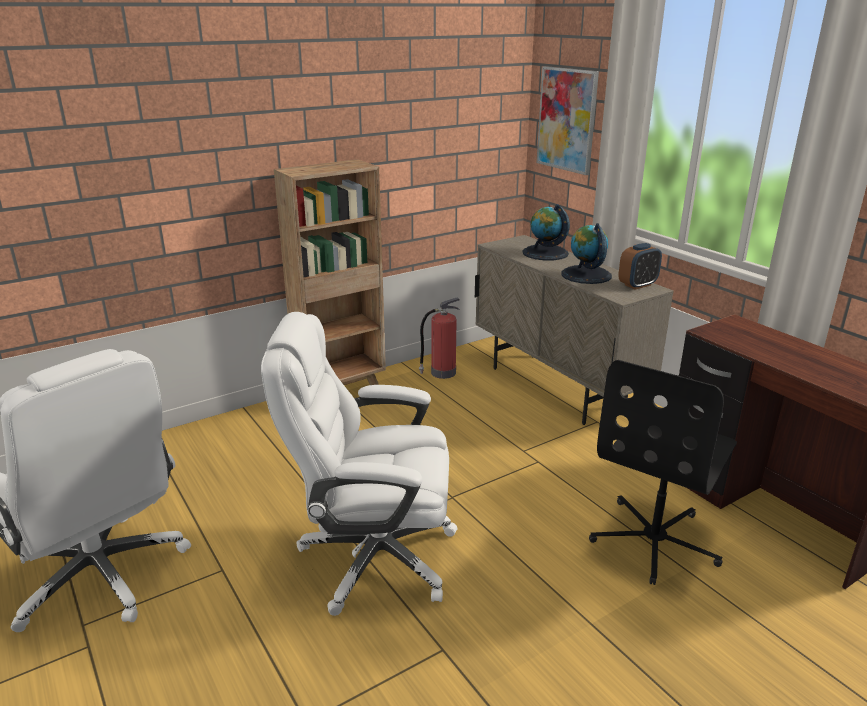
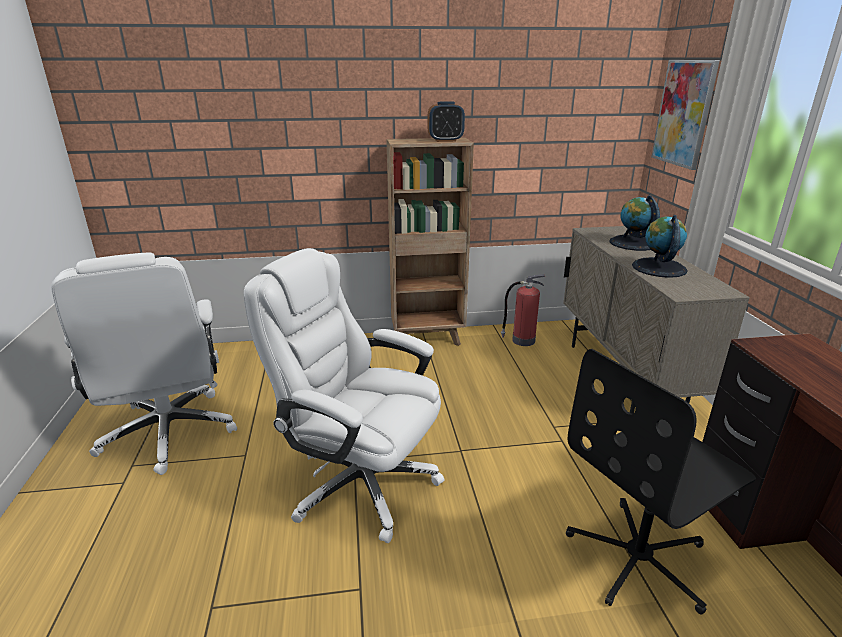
camera: 25 degrees right, 0 degrees up
(637, 285) = (709, 285): alarm clock -> alarm clock (445, 140)

